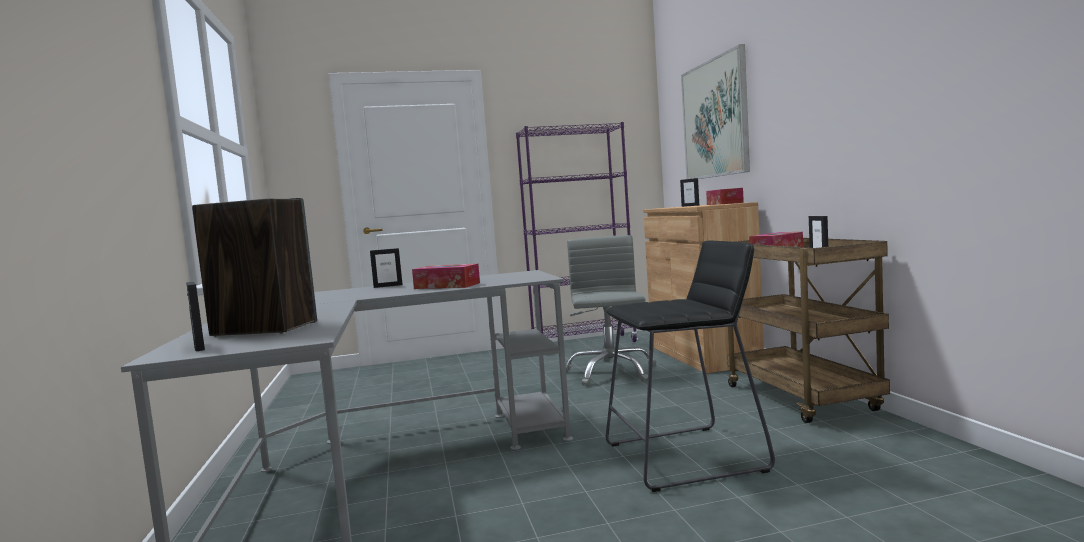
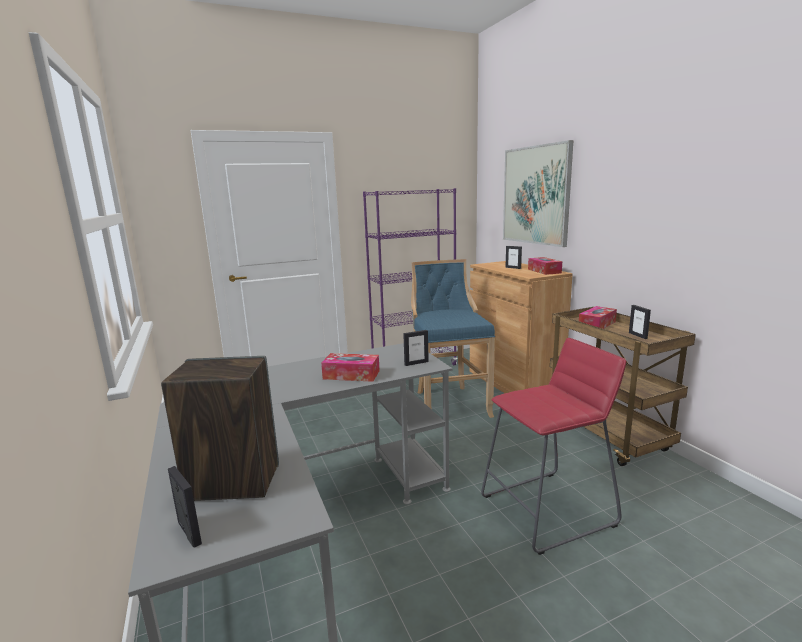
camera: 10 degrees left, 10 degrees up
(388, 286) = (290, 368): picture frame -> picture frame (416, 363)
(610, 372) = (449, 403): grey office chair -> blue stool
(685, 457) = (547, 510): black stool -> red stool

